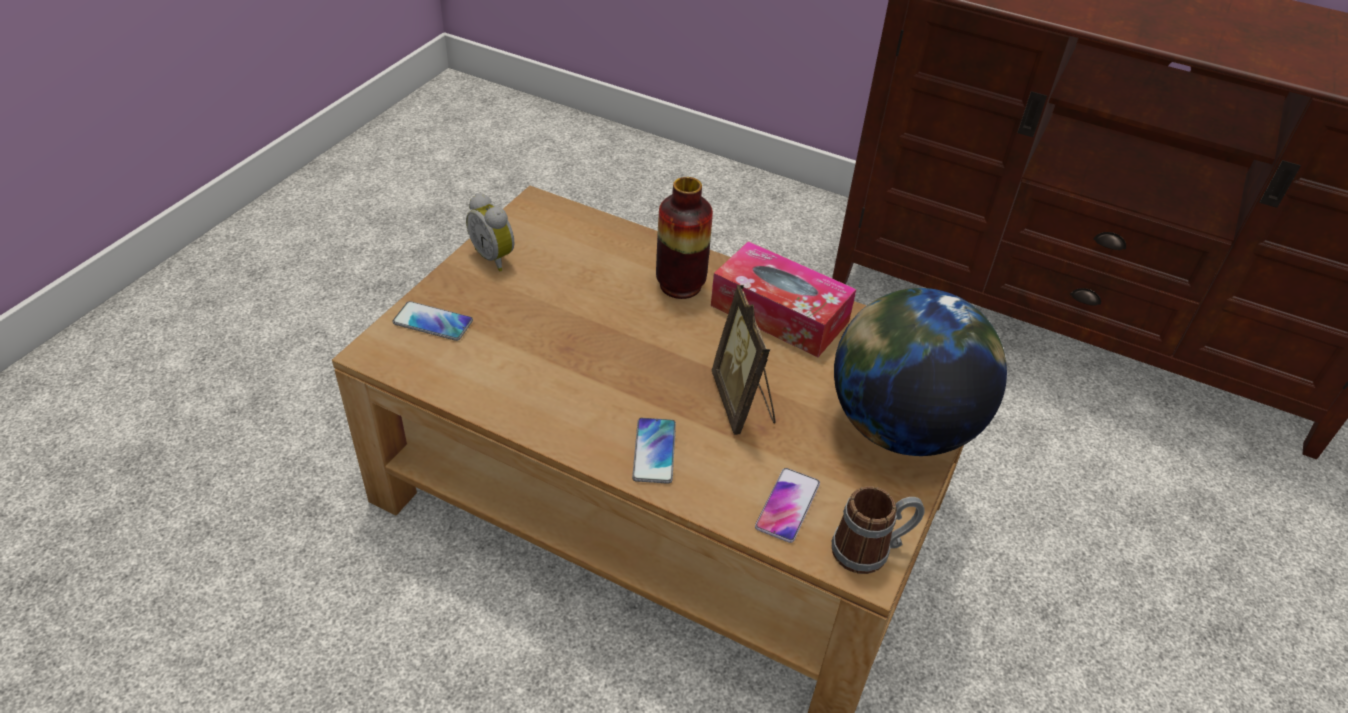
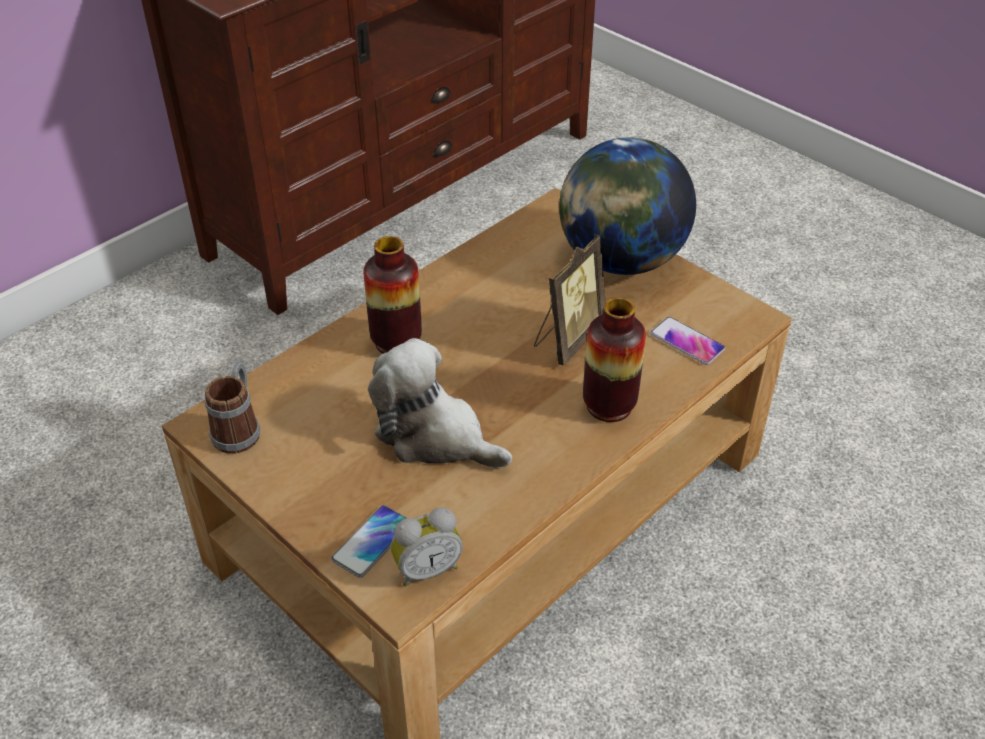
camera: 70 degrees left, 0 degrees up
(495, 257) = (283, 474): alarm clock -> alarm clock (426, 569)
(567, 334) = (435, 436): none -> plush toy
(654, 451) = (609, 406): phone -> vase
(743, 403) = (567, 338): picture frame -> picture frame turned 60 degrees counterclockwise
(779, 313) = (463, 289): tissue box -> none
(870, 550) = (738, 310): mug -> mug (239, 428)

